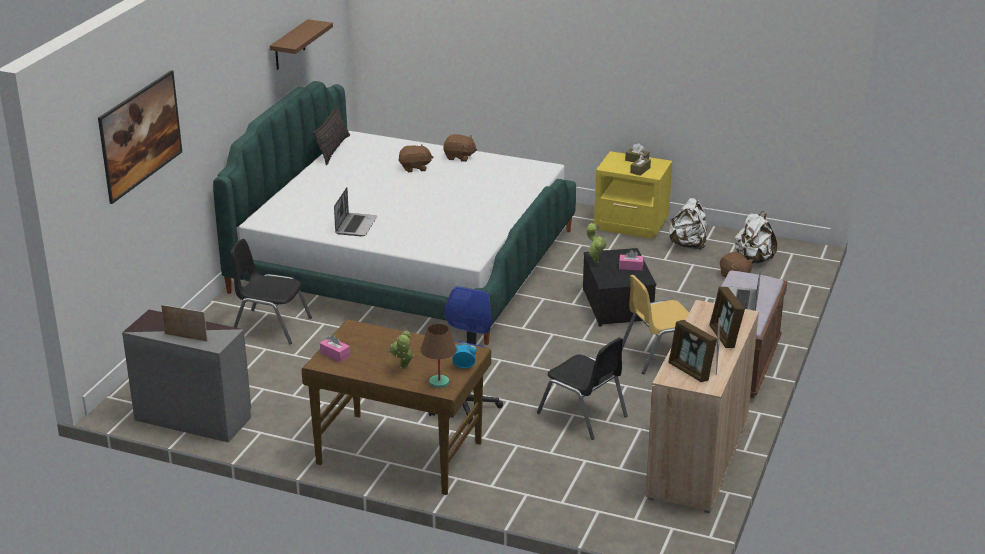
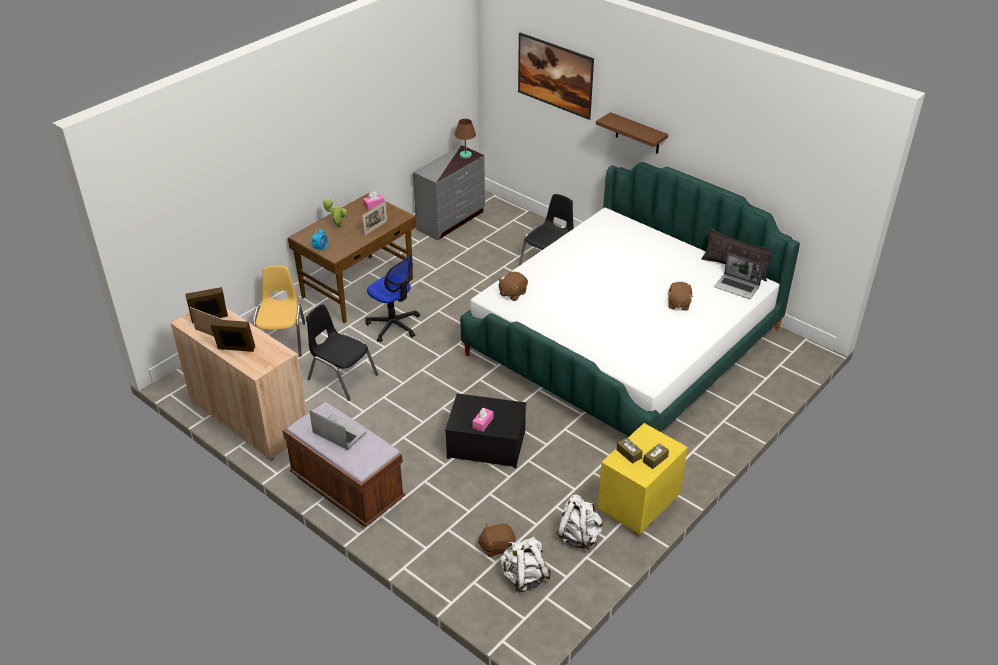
camera: 110 degrees right, 10 degrees up
(186, 337) = (439, 163): picture frame -> picture frame (375, 228)
(289, 45) = (750, 159): brown shelf -> brown shelf (637, 134)
(355, 225) = (577, 255): laptop -> laptop (737, 287)
(438, 382) = (311, 235): brown table lamp -> brown table lamp (465, 155)
(459, 157) = (694, 334): brown plush toy -> brown plush toy (512, 293)
(583, 415) = (342, 377): black chair -> black chair turned 60 degrees clockwise
(595, 261) = (505, 404): potted plant -> none
(659, 354) = (394, 444): yellow chair -> yellow chair (282, 340)

